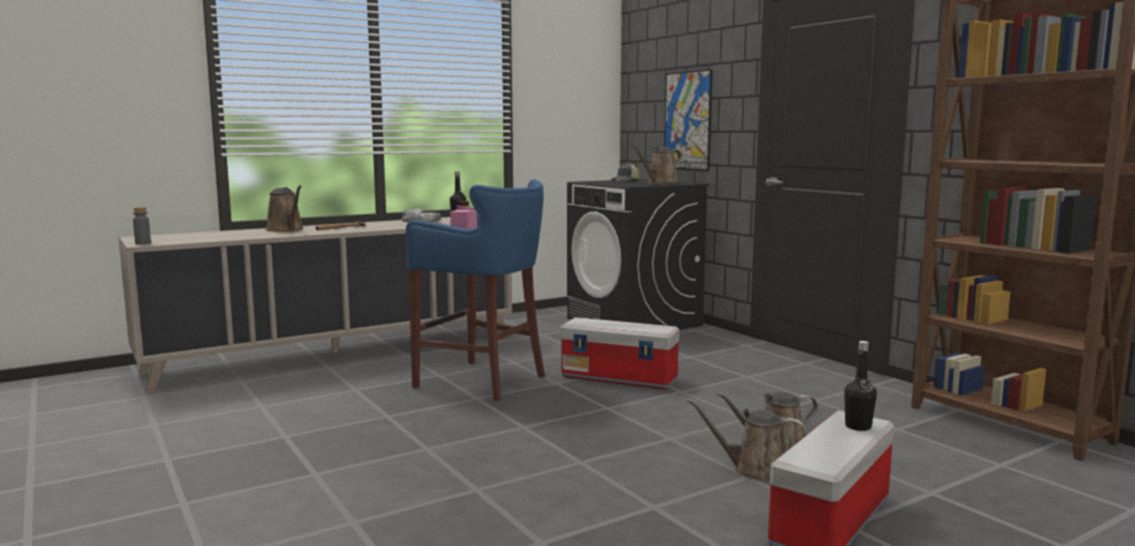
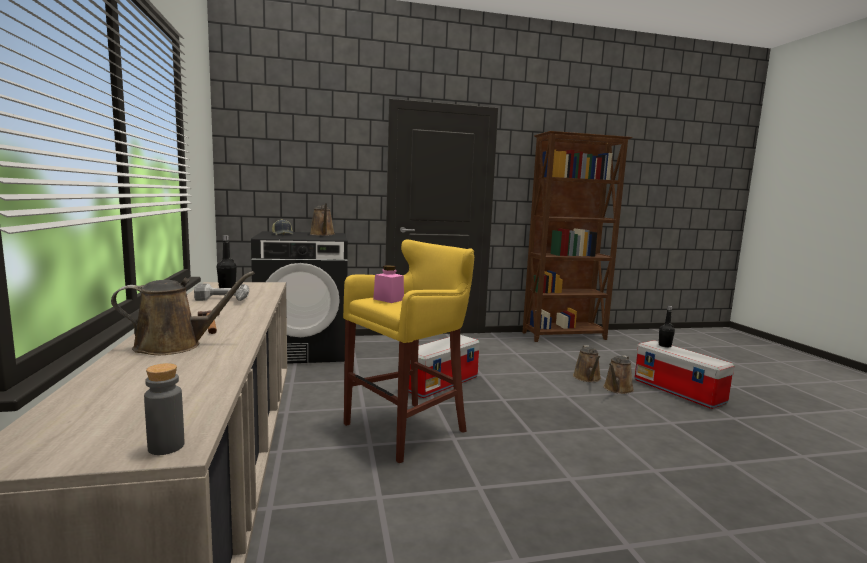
camera: 70 degrees left, 0 degrees up
(484, 381) = (408, 428): blue stool -> yellow stool
(687, 121) = (312, 184): picture -> none

